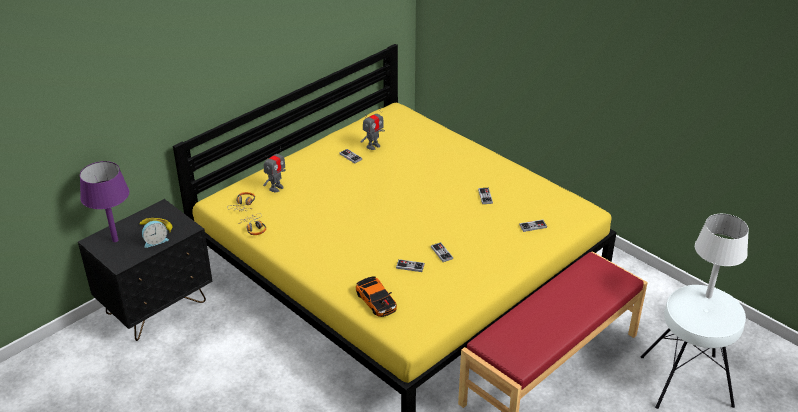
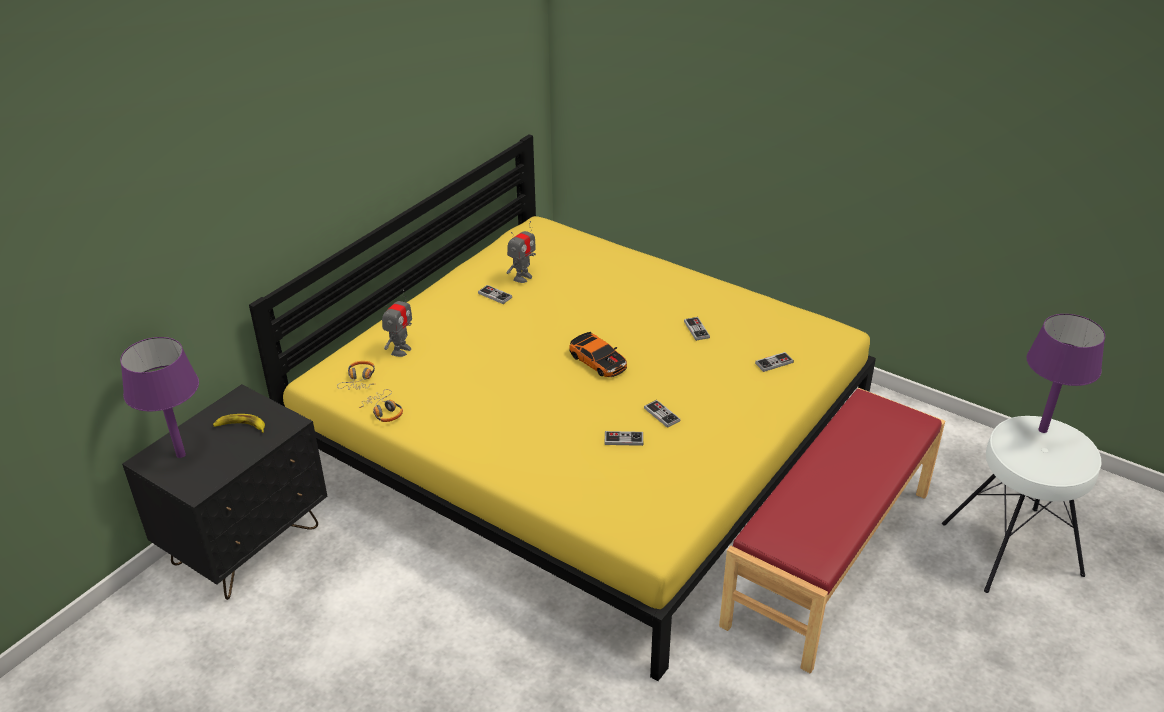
camera: 10 degrees left, 0 degrees up
(155, 241) = (243, 448): alarm clock -> none
(377, 301) = (592, 495): toy car -> toy car (599, 360)
(708, 296) = (1043, 430): white table lamp -> purple table lamp

